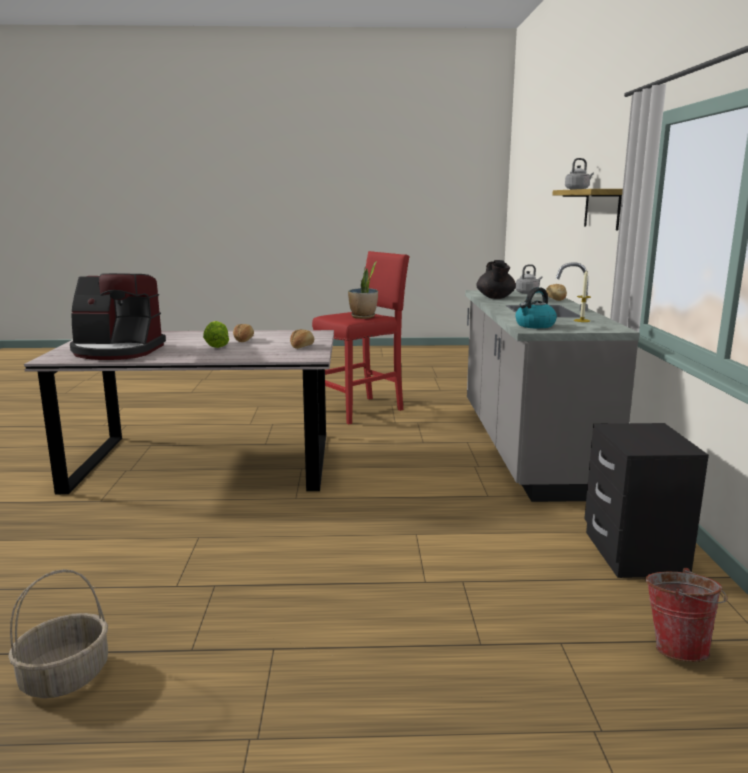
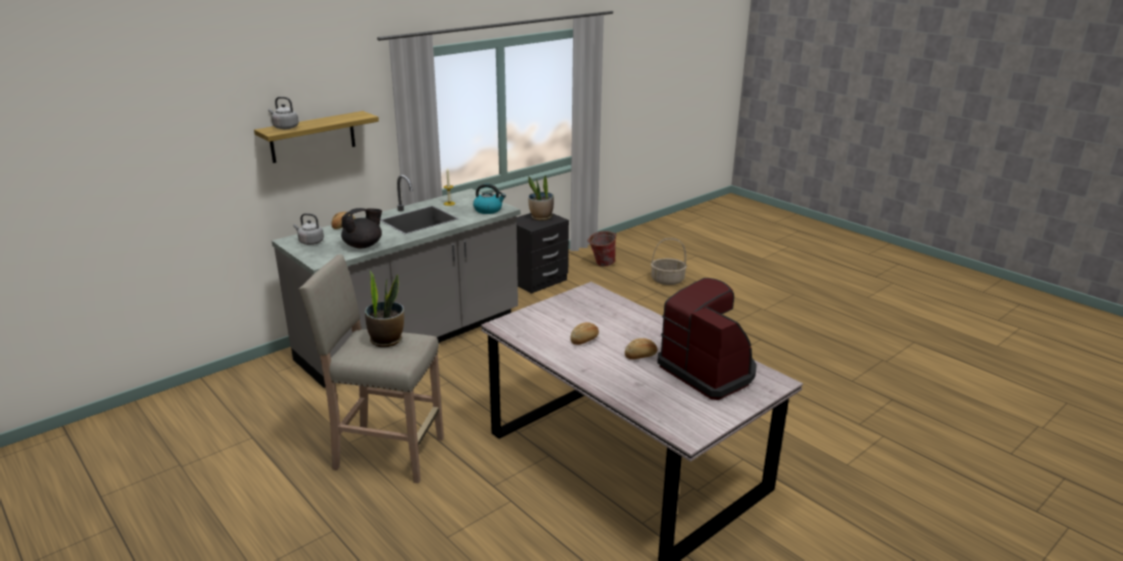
camera: 130 degrees left, 10 degrees up
(64, 677) = (817, 354): basket -> basket (668, 280)
(216, 346) = (620, 340): lettuce -> none
(302, 346) = (566, 307): bread -> bread (641, 356)
(361, 410) = (386, 453): red stool -> beige stool
(657, 442) = (541, 217): none -> potted plant

